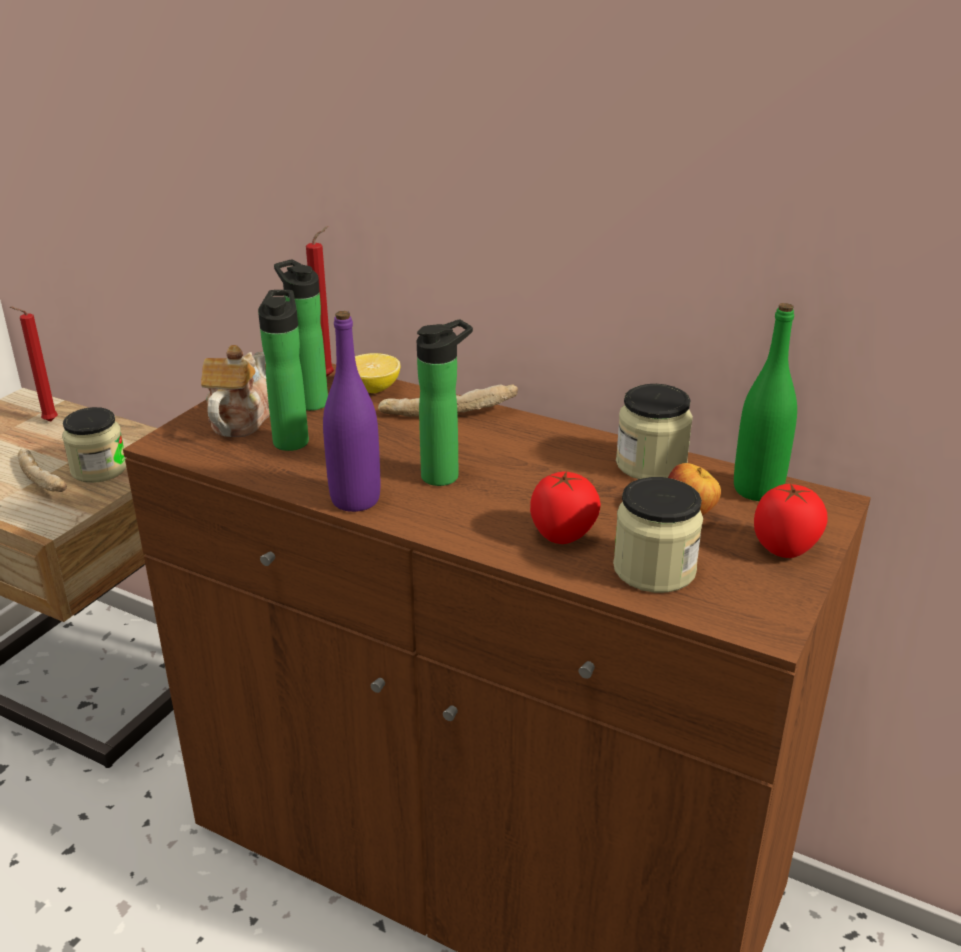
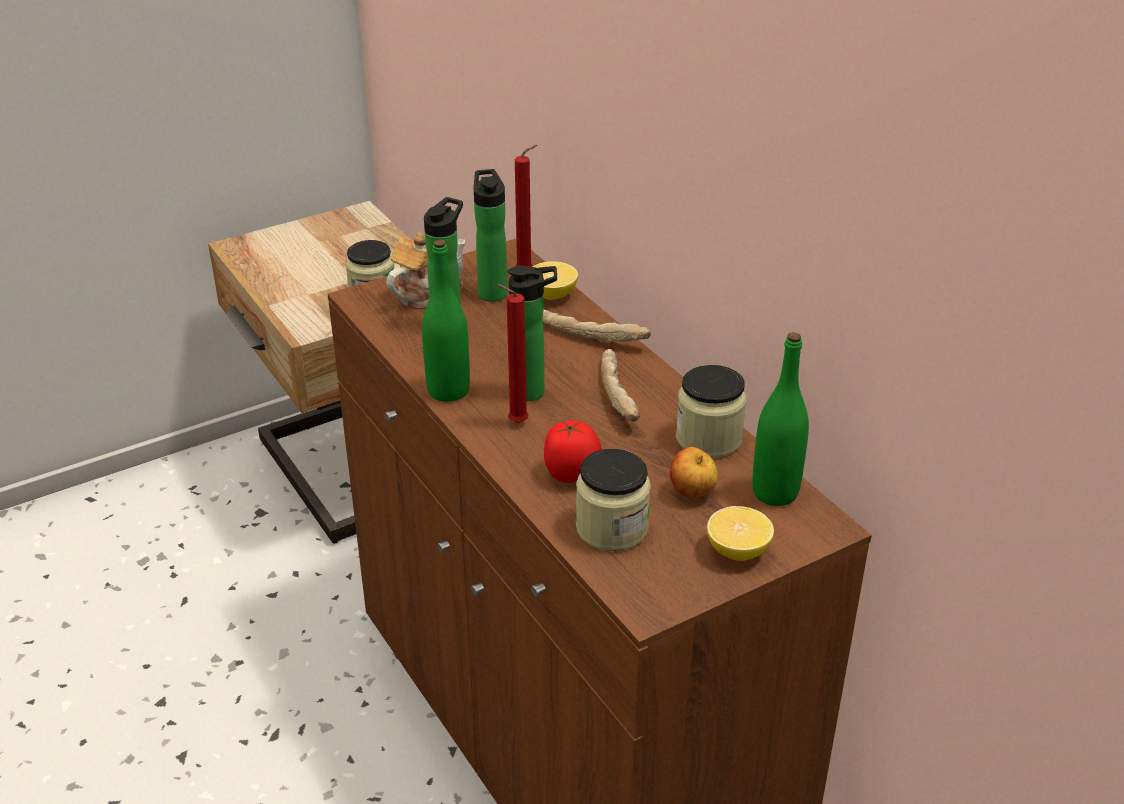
camera: 30 degrees right, 5 degrees up
(44, 480) = (328, 292): bread -> bread (620, 396)
(48, 422) = (365, 239): red candle -> red candle (514, 423)
(355, 500) = (448, 391): purple bottle -> green bottle
(785, 549) = (737, 551): tomato -> lemon

